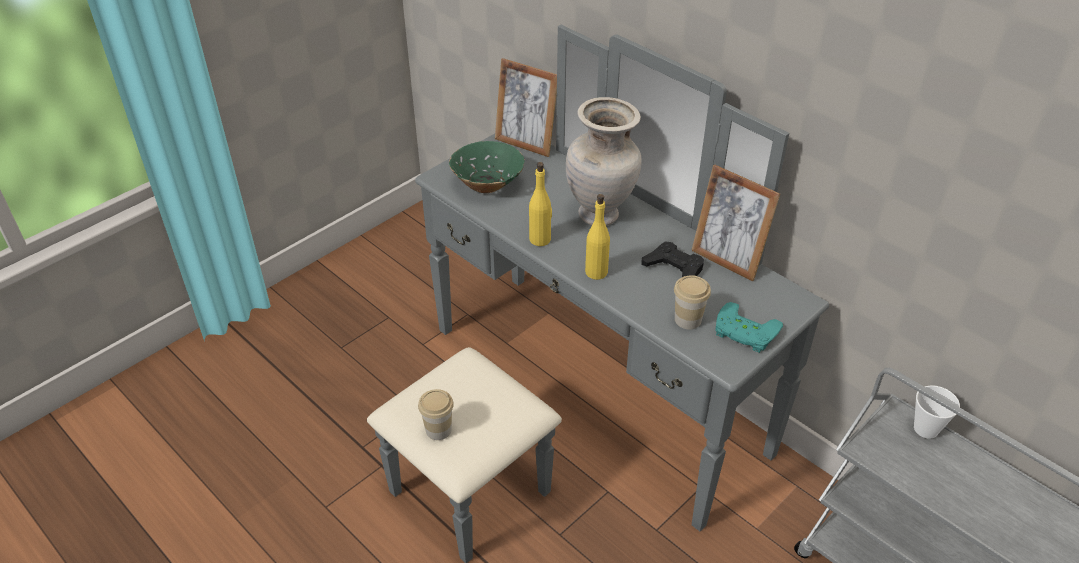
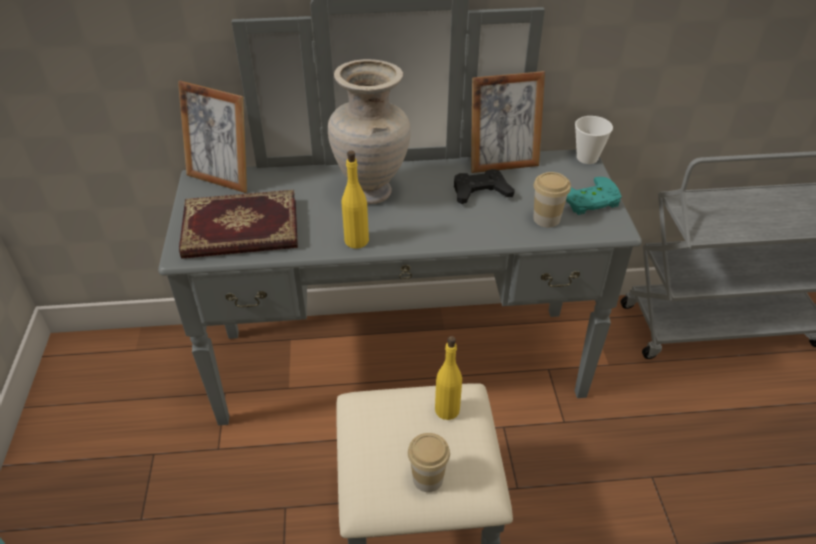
camera: 50 degrees left, 0 degrees up
(487, 184) = (241, 230): green bowl -> book
(526, 143) = (222, 178): picture frame -> picture frame turned 45 degrees clockwise
(596, 272) = (437, 233): yellow bottle -> yellow bottle (447, 409)
(926, 429) = (704, 197): cup -> cup (587, 158)

